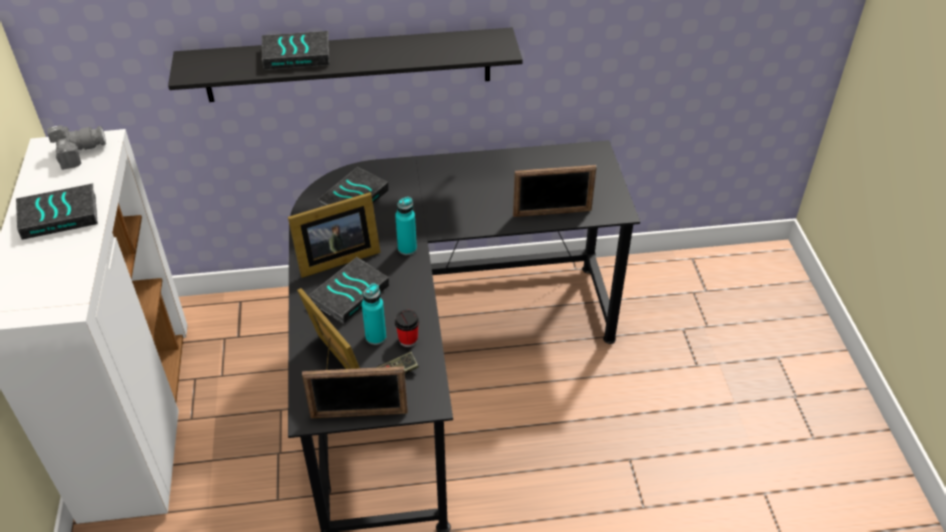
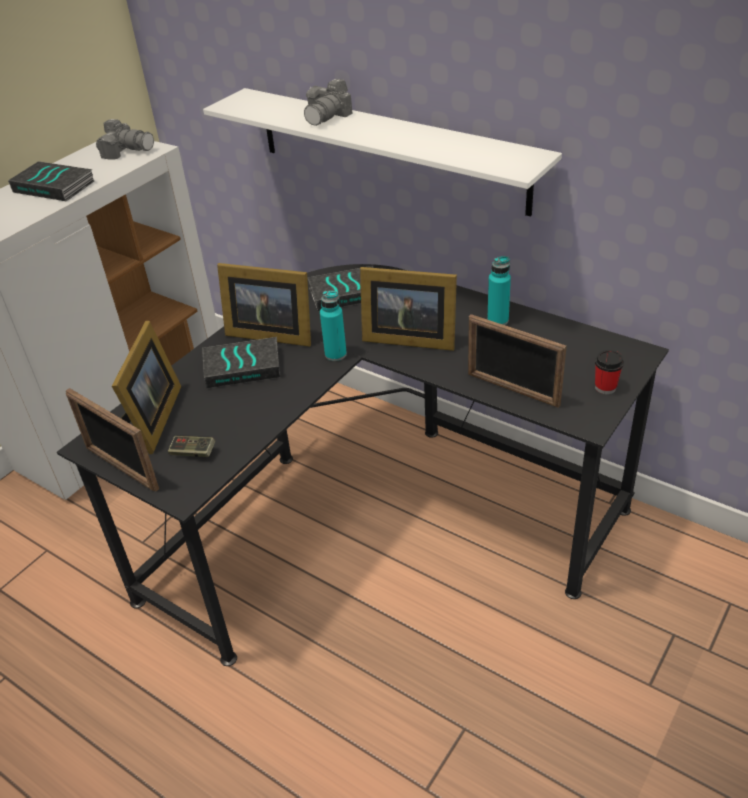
camera: 45 degrees right, 5 degrees down
(297, 55) = (327, 116): book -> camera
(348, 65) = (388, 149): black shelf -> white shelf
(376, 337) = (216, 413): turquoise bottle -> turquoise bottle (498, 320)
(408, 340) = (236, 431): cup -> cup (605, 387)
(442, 211) = (407, 338): none -> picture frame

